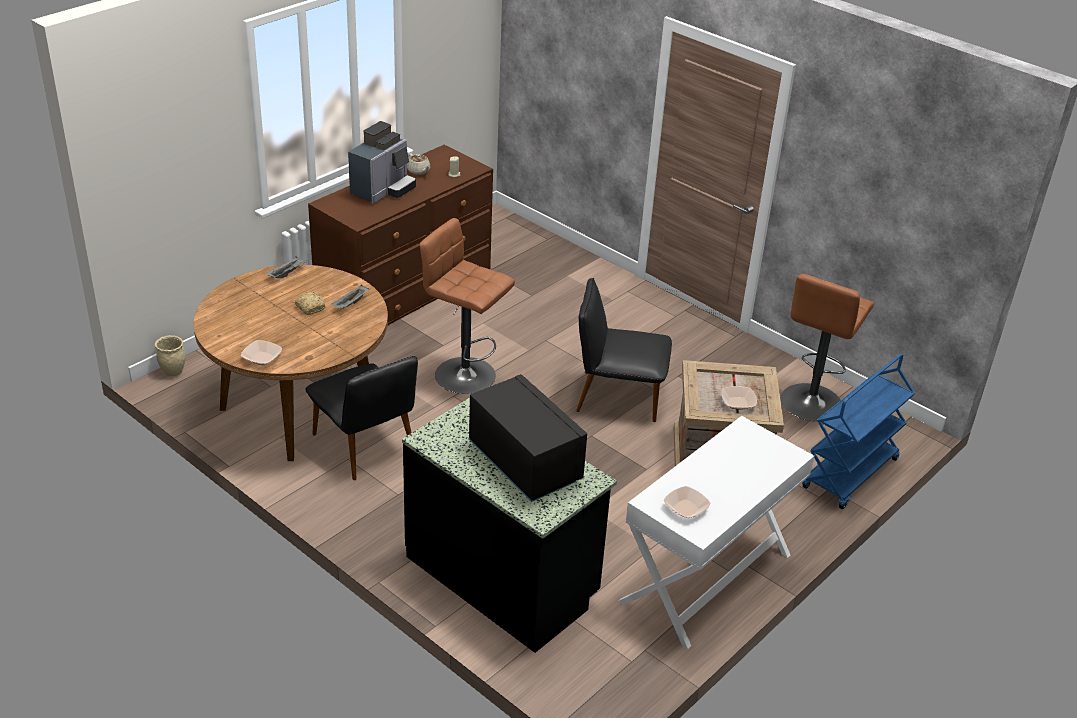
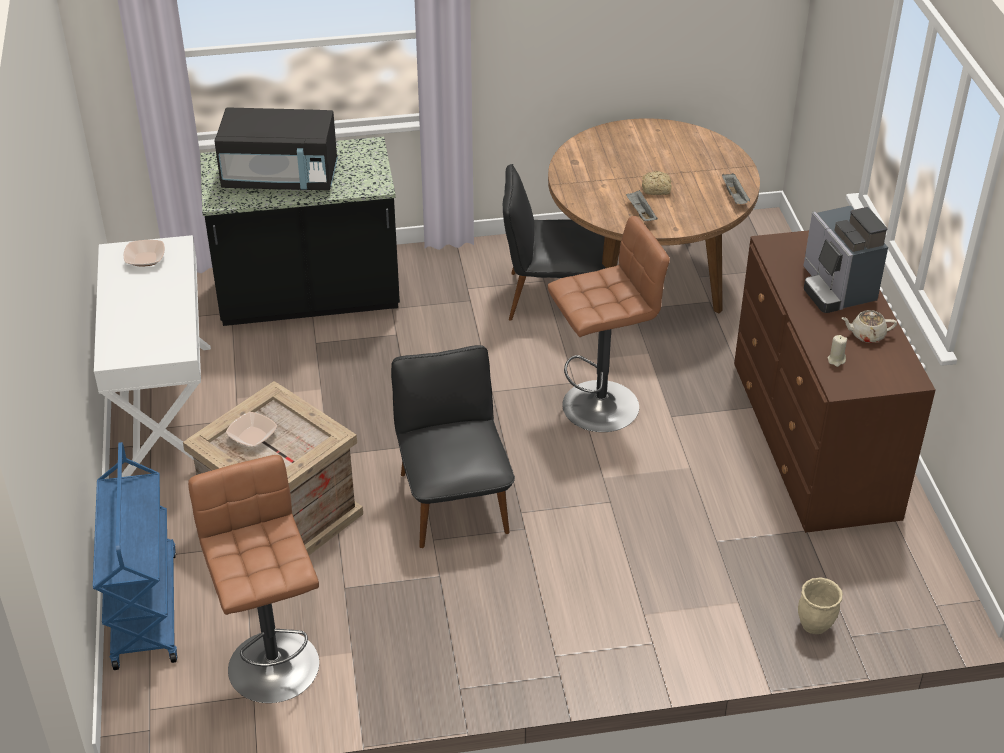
camera: 130 degrees right, 5 degrees up
(173, 371) = (775, 231): beige planter -> beige planter (814, 626)
(262, 358) = (598, 139): bowl -> none
(619, 396) = (454, 502): black chair -> black chair turned 60 degrees counterclockwise

